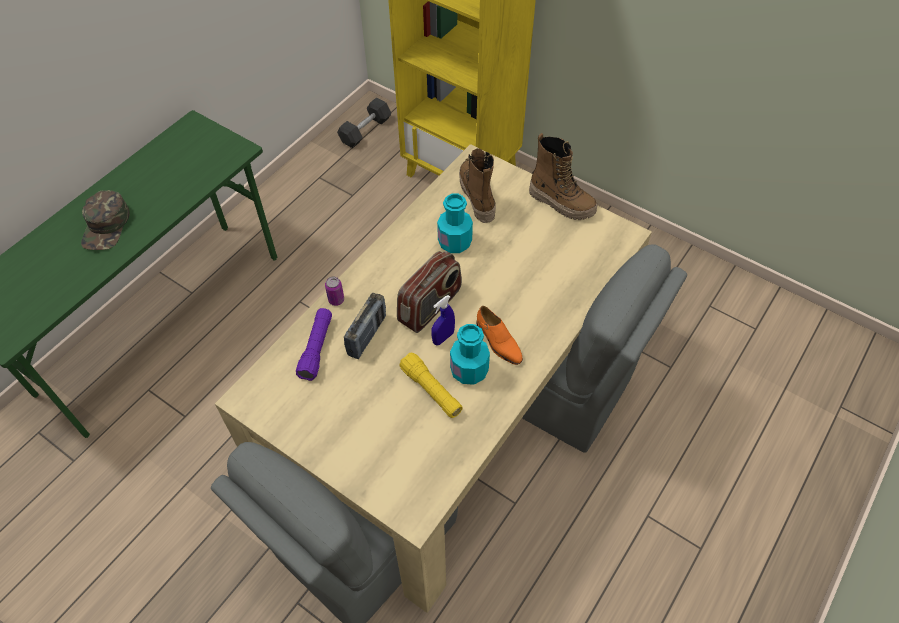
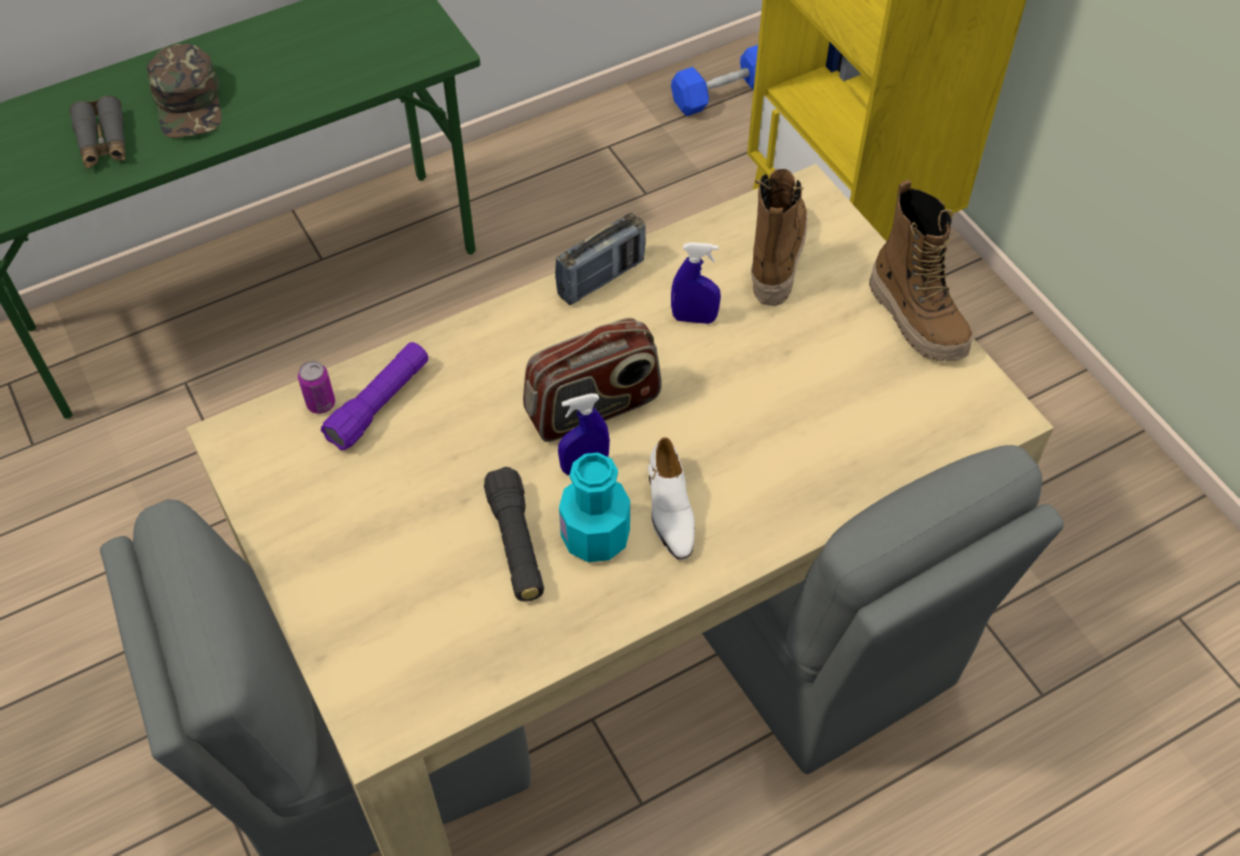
camera: 25 degrees right, 0 degrees up
(66, 266) = (103, 142): none -> grey binoculars
(106, 226) = (189, 102): green cap -> green cap turned 45 degrees counterclockwise
(336, 300) = (452, 340): can -> can (321, 404)
(365, 131) = (723, 94): black dumbbell -> blue dumbbell
(367, 335) = (467, 415): radio -> radio (601, 278)
(431, 390) = (516, 544): yellow flashlight -> black flashlight
(455, 242) = (694, 318): turquoise bottle -> blue spray bottle
(498, 342) = (669, 511): orange shoe -> white shoe

